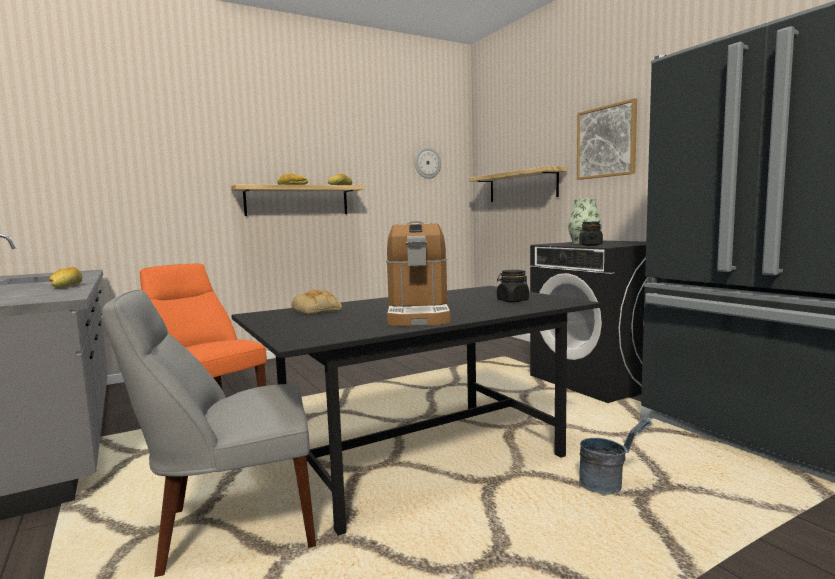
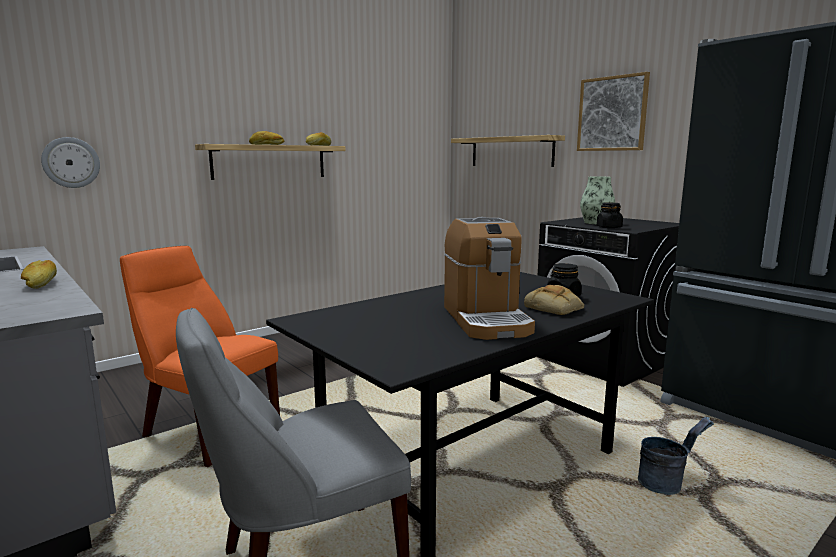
camera: 10 degrees left, 5 degrees up
(318, 310) = (365, 313): bread -> bread (555, 308)
(427, 163) = (406, 120): wall clock -> wall clock (71, 162)

